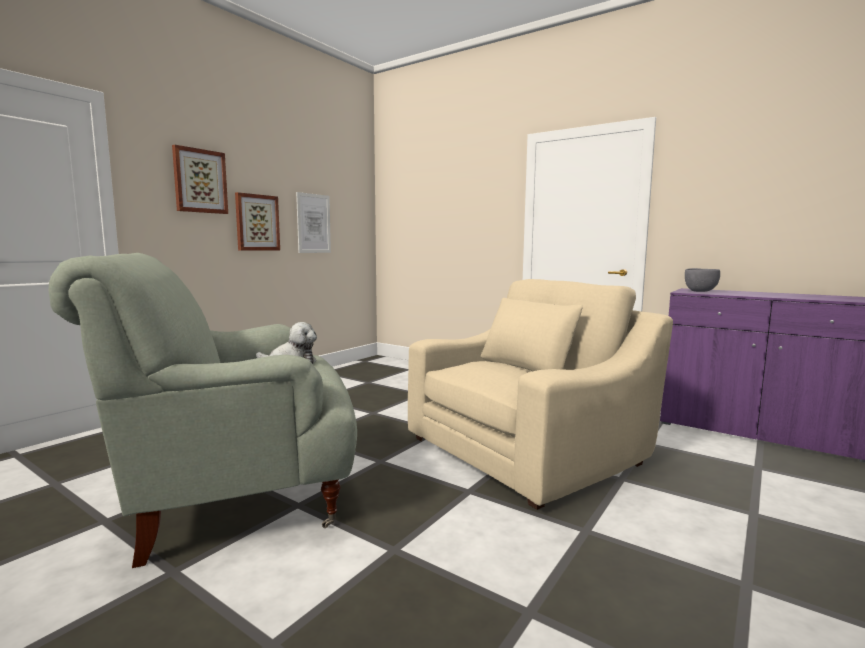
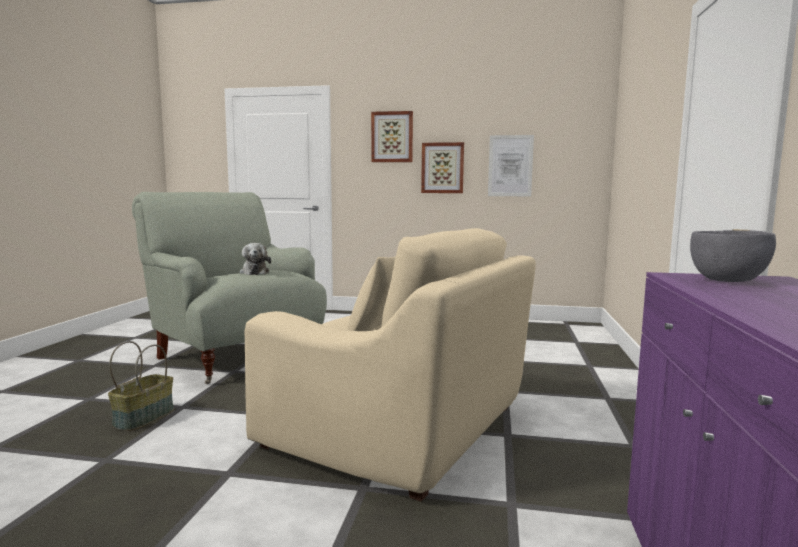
camera: 65 degrees right, 0 degrees up
(407, 581) = (144, 417): none -> basket

